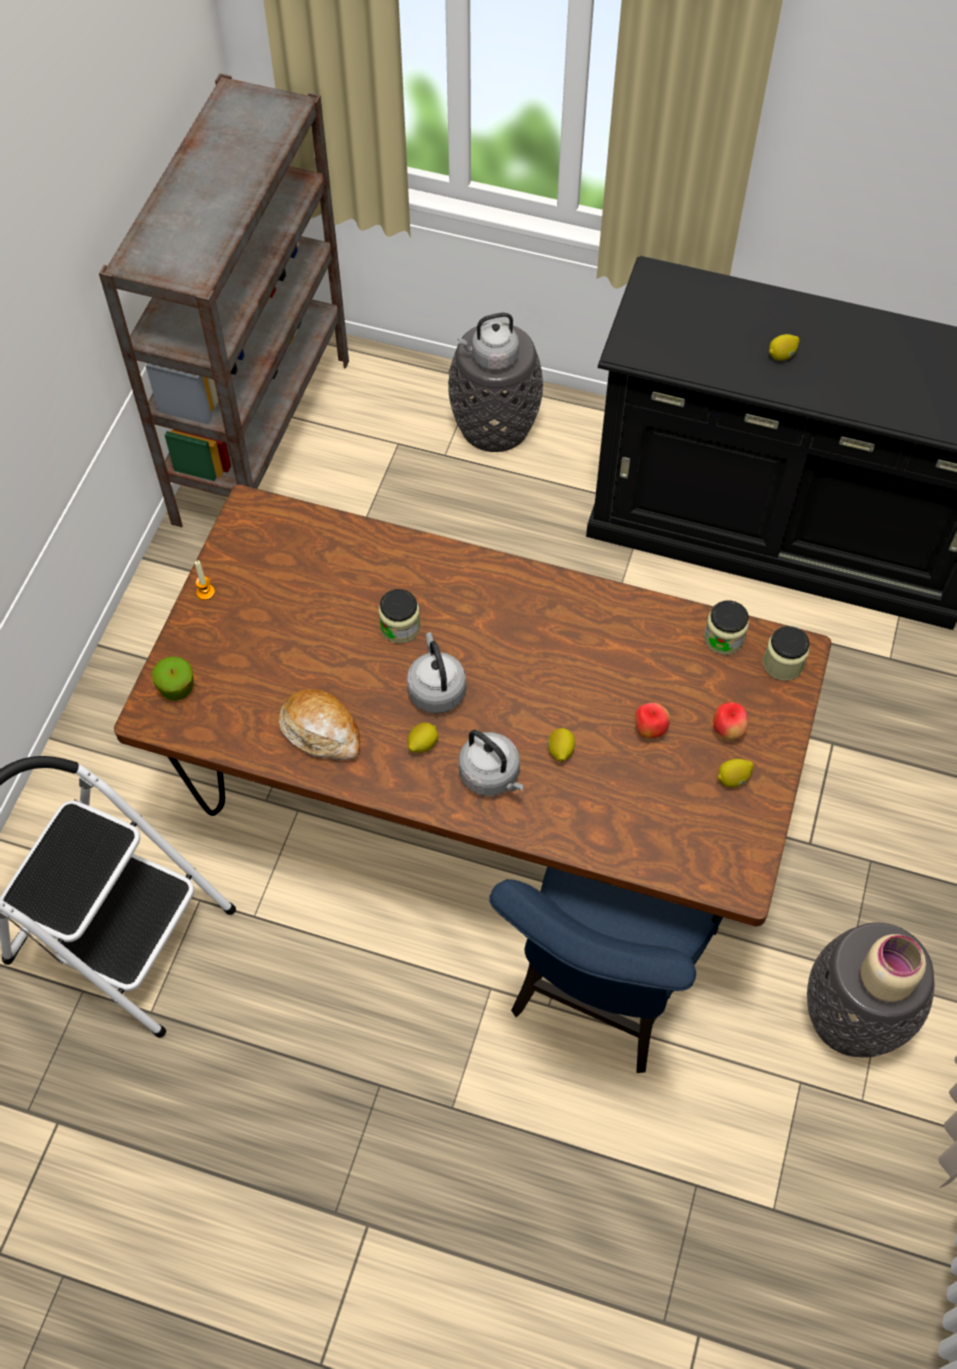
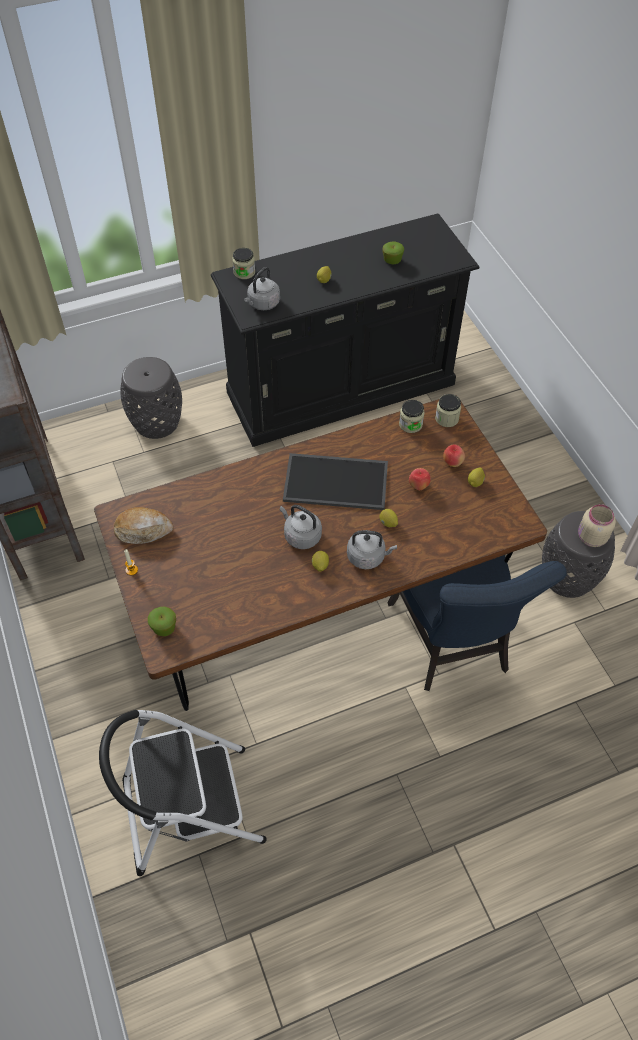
camera: 40 degrees left, 5 degrees down
(322, 731) = (263, 595): bread -> bread (143, 530)
(400, 627) = (253, 519): jar -> jar (244, 272)
(492, 358) = (148, 378): grey kettle -> grey kettle (262, 304)
(550, 649) = (337, 481): none -> tray
(910, 383) = (392, 260): none -> apple

